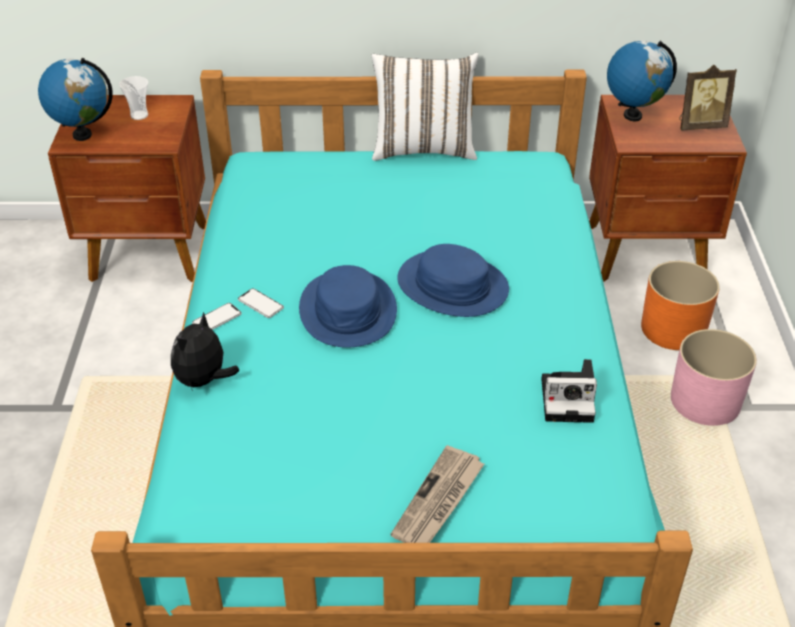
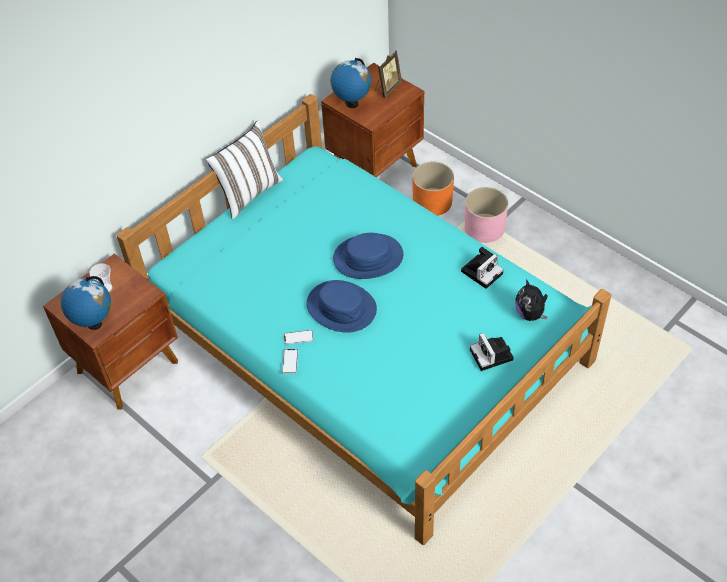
camera: 45 degrees left, 10 degrees up
(204, 380) = (329, 393): plush toy -> plush toy (530, 314)
(439, 501) = (492, 356): newspaper -> camera

